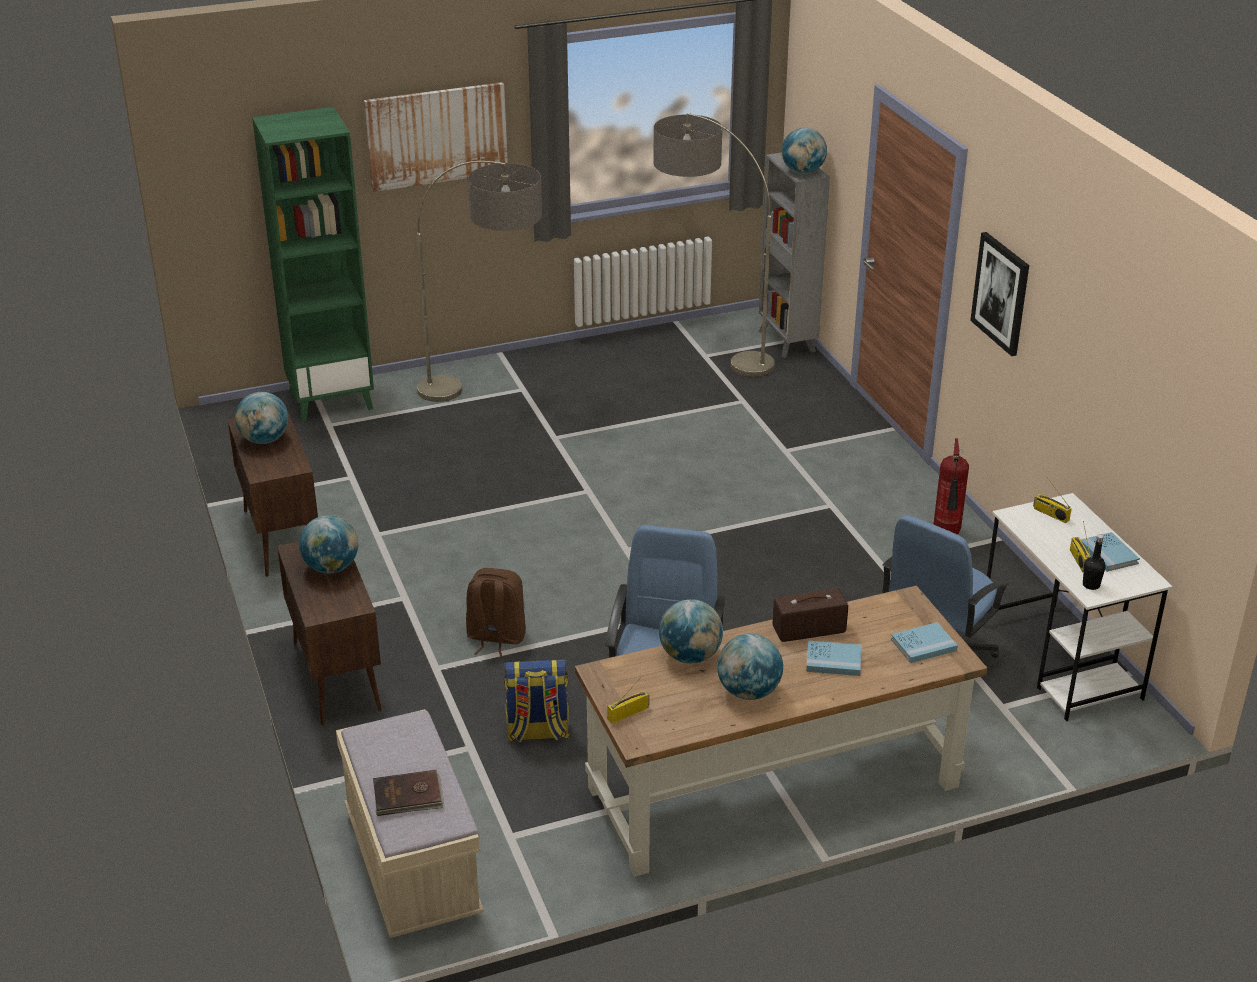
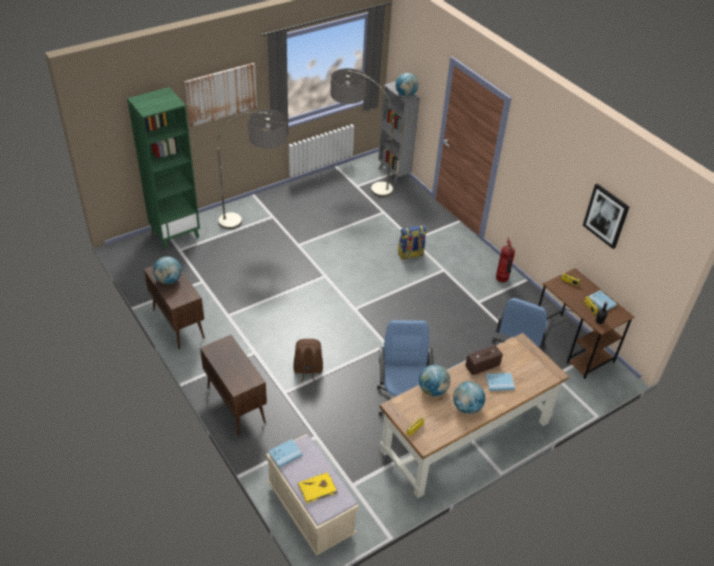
camera: 15 degrees left, 10 degrees up
(331, 568) = (233, 357): globe -> none
(408, 796) = (317, 489): brown book -> yellow book
(537, 732) = (346, 423): backpack -> backpack (410, 255)
(923, 645) = (537, 367): blue book -> blue book (285, 454)
(1001, 293) = (531, 170): picture -> picture (606, 215)
(1060, 661) = (573, 346): white desk -> brown desk

